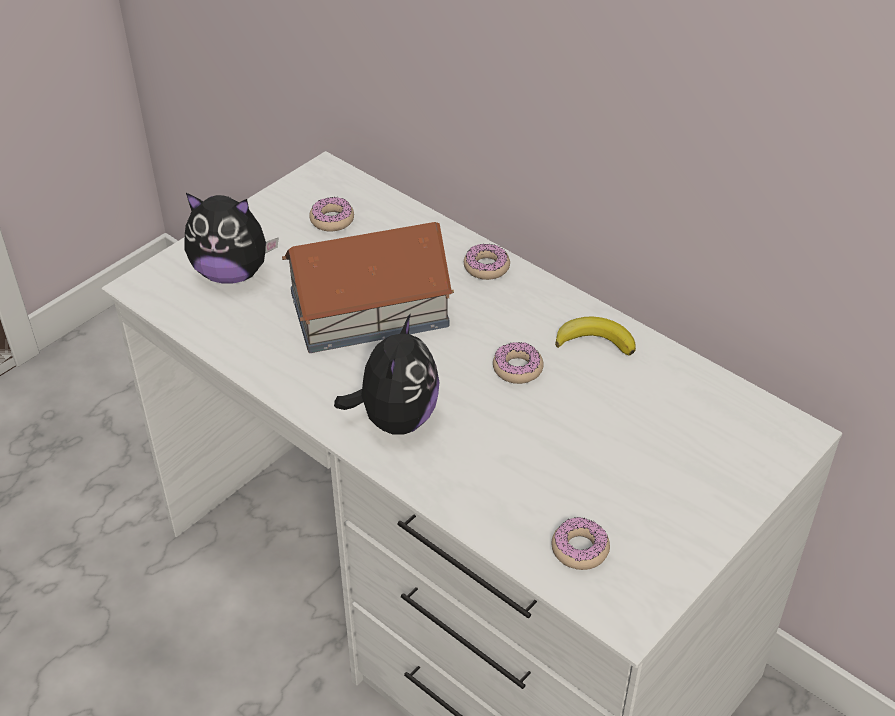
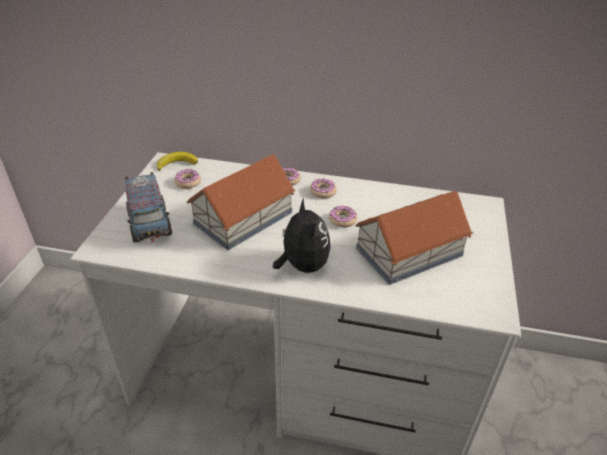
camera: 30 degrees left, 5 degrees down
(232, 273) = (150, 225): plush toy -> toy truck
(577, 461) = (408, 251): none -> toy house
(579, 549) = (446, 292): donut -> donut (323, 192)
(595, 341) = (367, 196): banana -> banana (177, 163)

